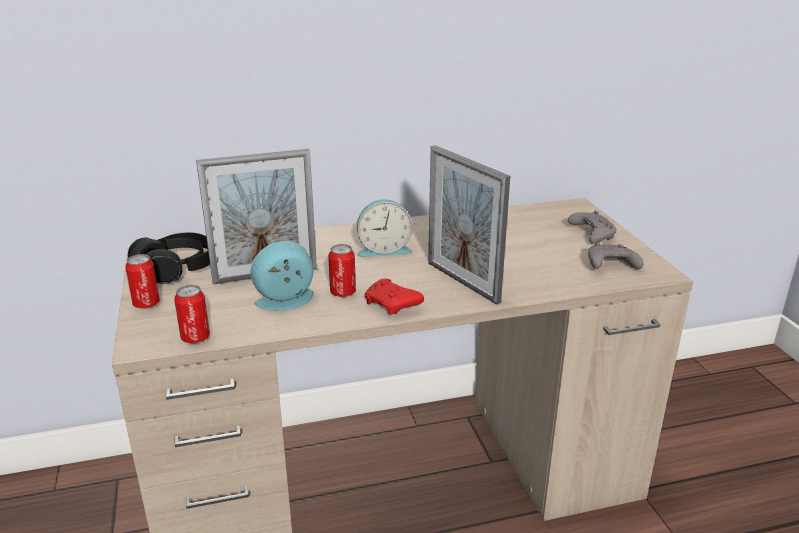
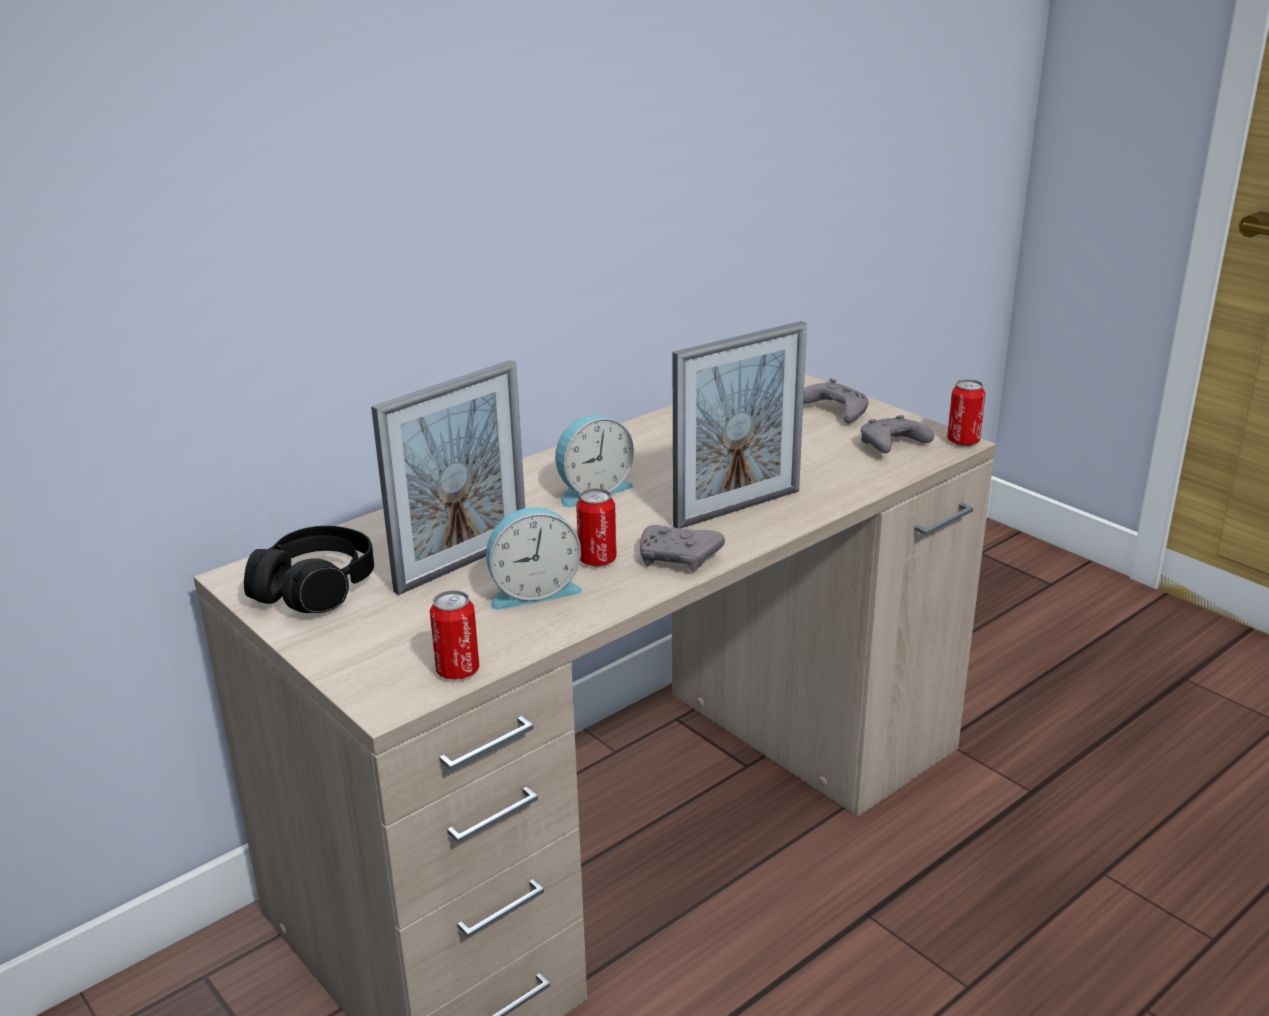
camera: 25 degrees left, 0 degrees up
(146, 304) = (328, 647): can -> can (963, 441)
(286, 302) = (533, 591): alarm clock -> alarm clock turned 150 degrees counterclockwise
(392, 305) = (679, 559): red game controller -> grey game controller
(462, 282) = (737, 508): picture frame -> picture frame turned 60 degrees counterclockwise

